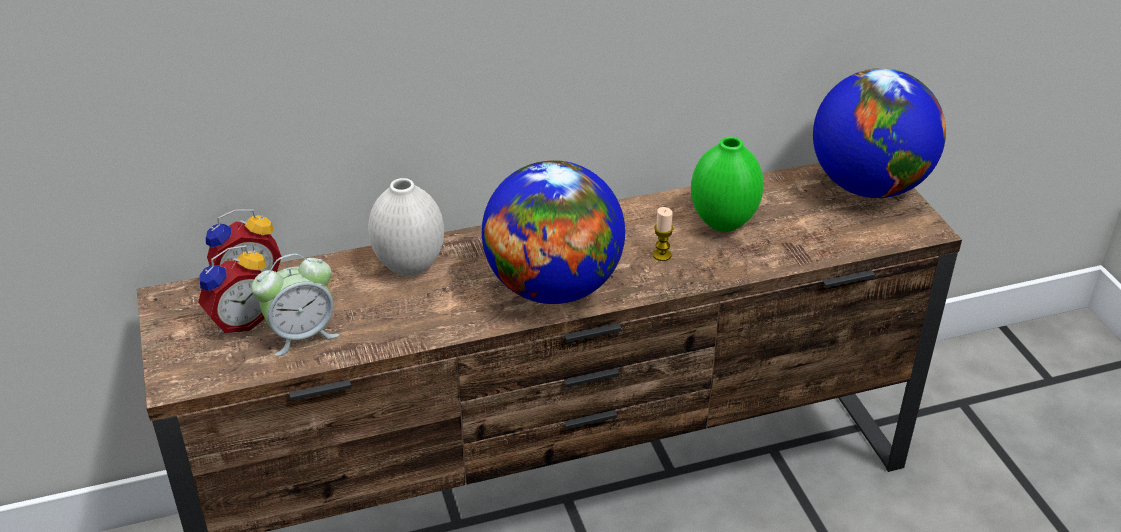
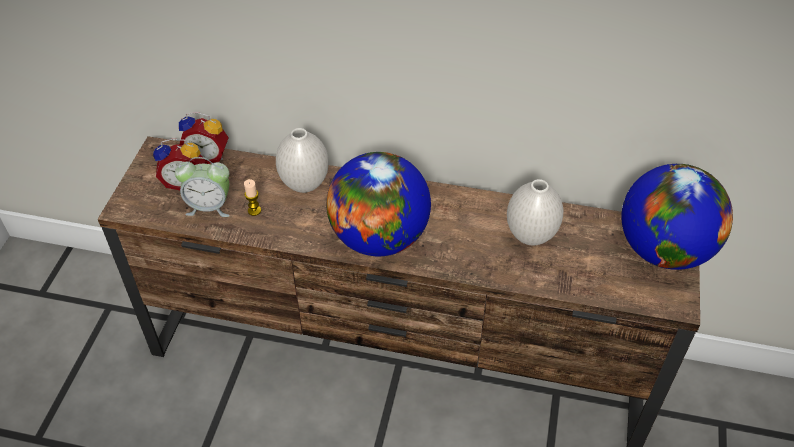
camera: 30 degrees right, 10 degrees up
(662, 255) = (468, 244): candle -> candle (254, 210)
(723, 222) = (531, 236): green vase -> white vase

